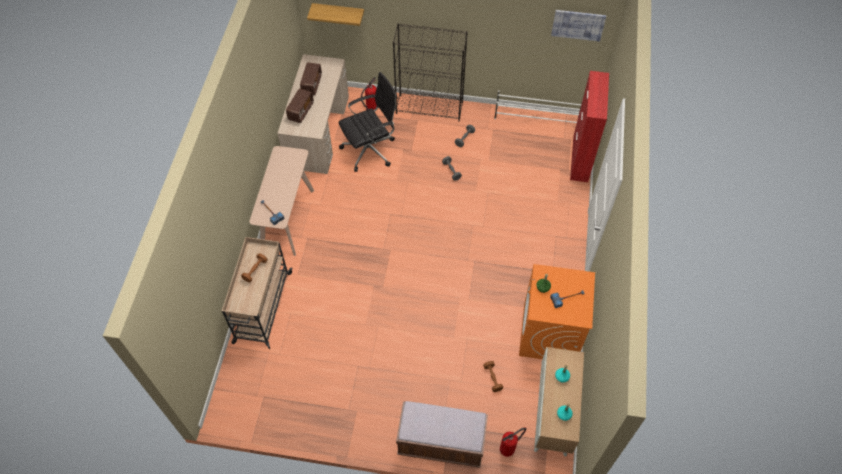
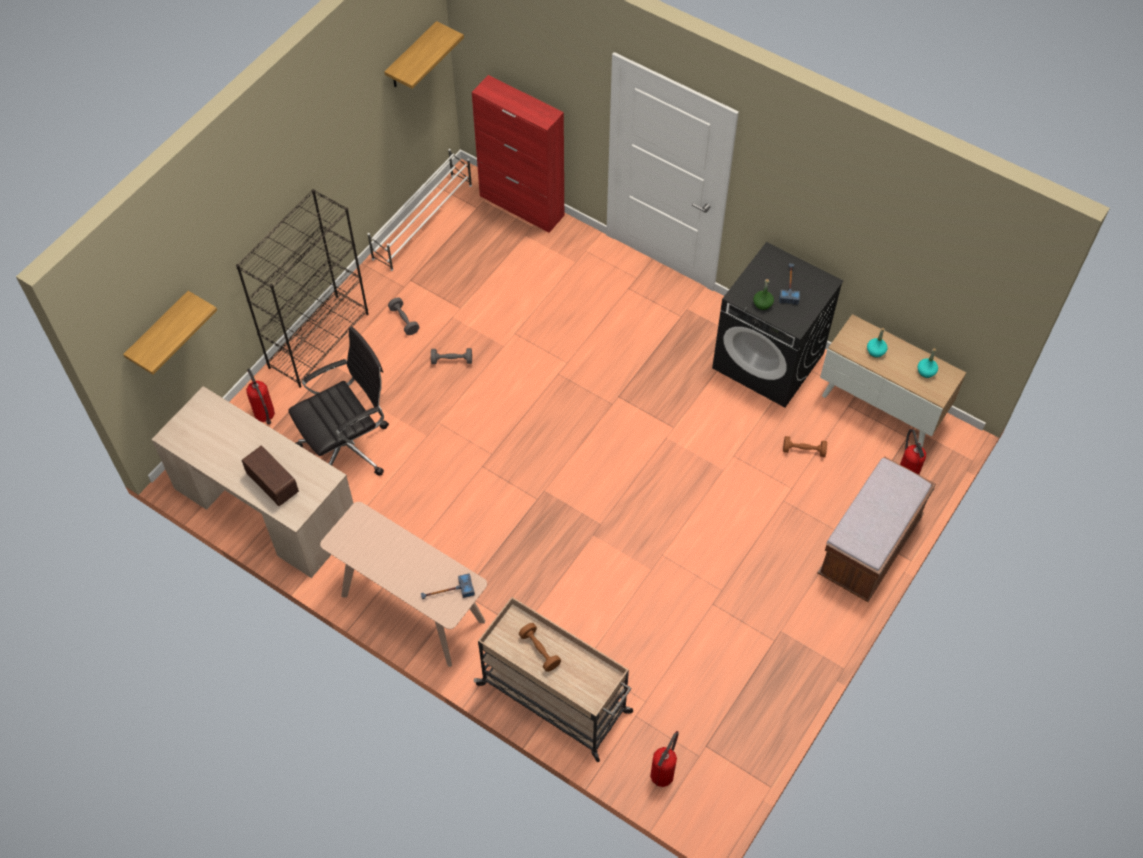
camera: 65 degrees left, 0 degrees up
(238, 380) = (663, 772): none -> fire extinguisher
(311, 85) = (227, 449): radio -> none
(370, 150) = (348, 447): black office chair -> black office chair turned 60 degrees clockwise
(549, 333) = (769, 361): orange washing machine -> black washing machine
(578, 24) = (412, 57): picture -> shelf

